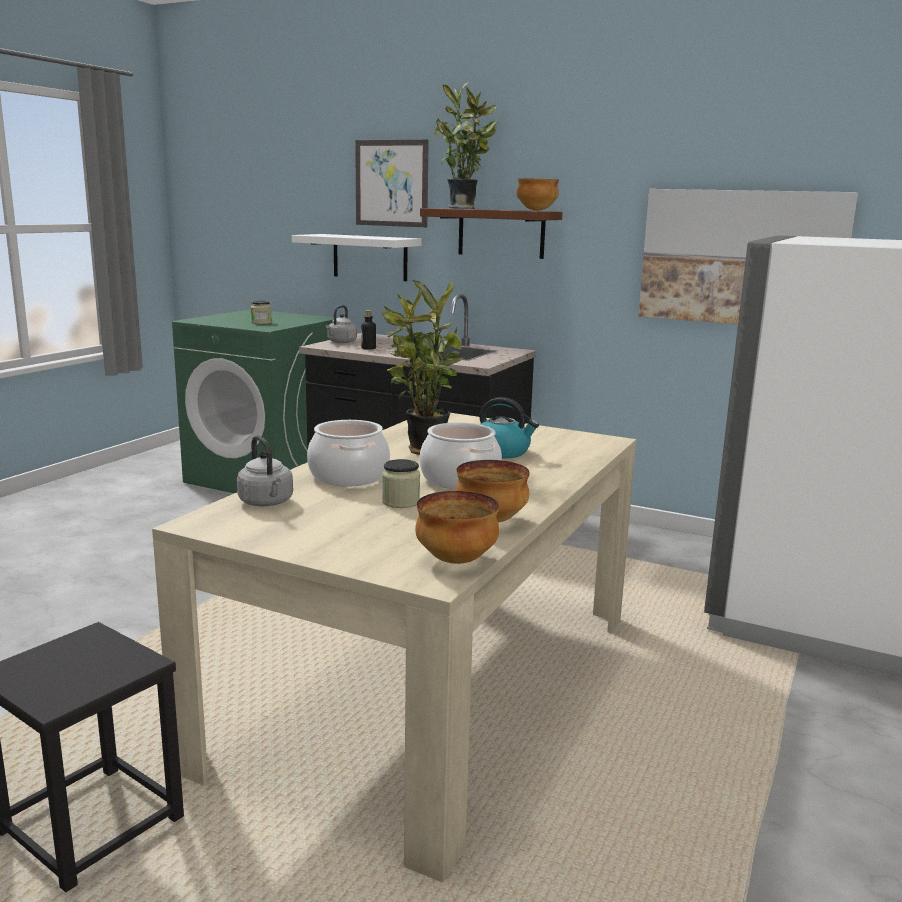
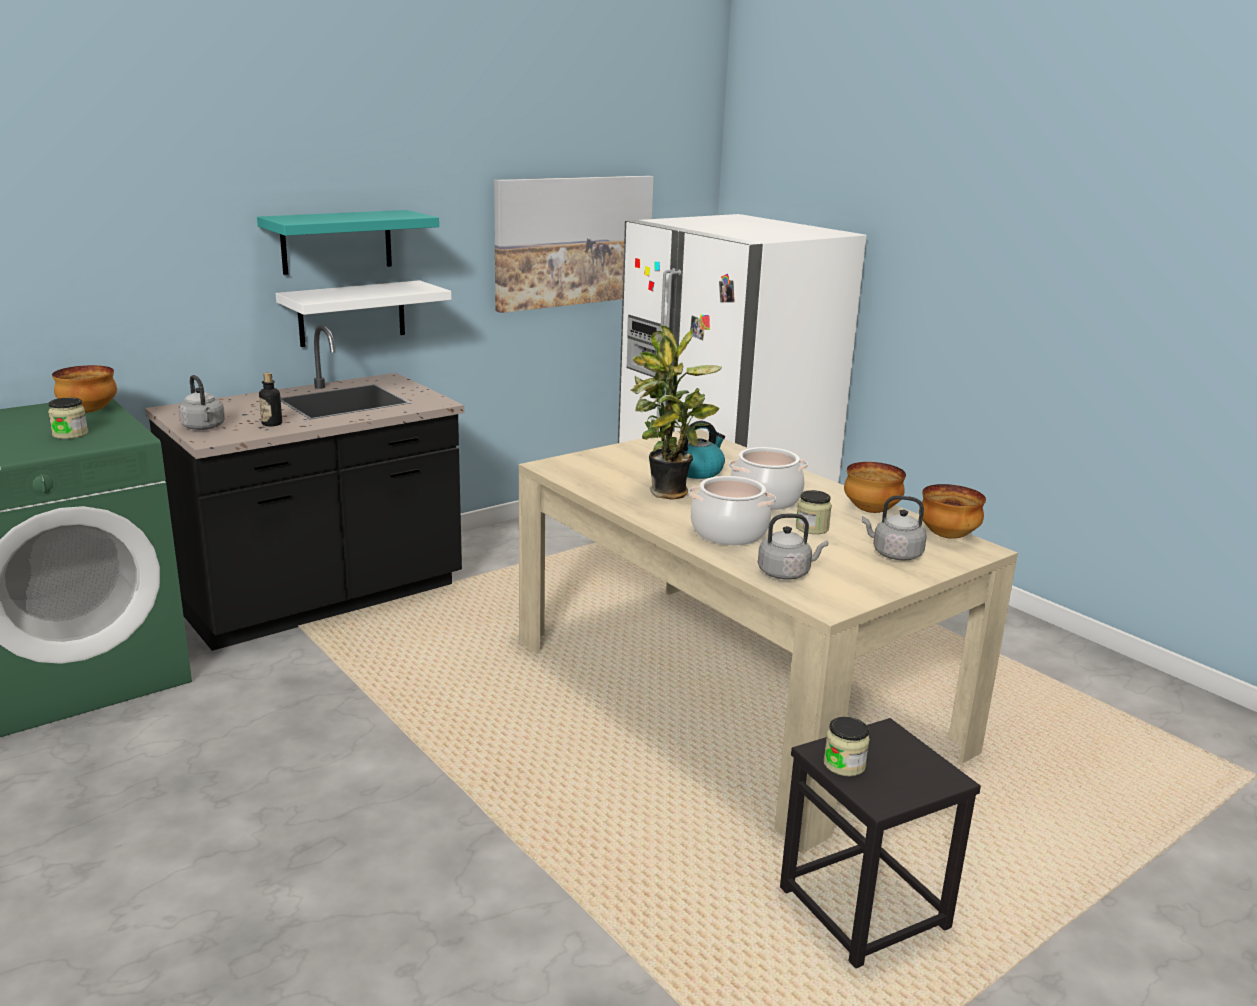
camera: 65 degrees left, 5 degrees up
(70, 647) = (844, 764): none -> jar
(364, 539) = (894, 554): none -> grey kettle
(370, 257) = (141, 297): white shelf -> white shelf (352, 313)
(391, 183) = (166, 187): picture -> none
(465, 208) = (318, 218): potted plant -> none
(501, 233) = (336, 241): brown shelf -> turquoise shelf
(536, 210) = (405, 214): bowl -> bowl (88, 411)

